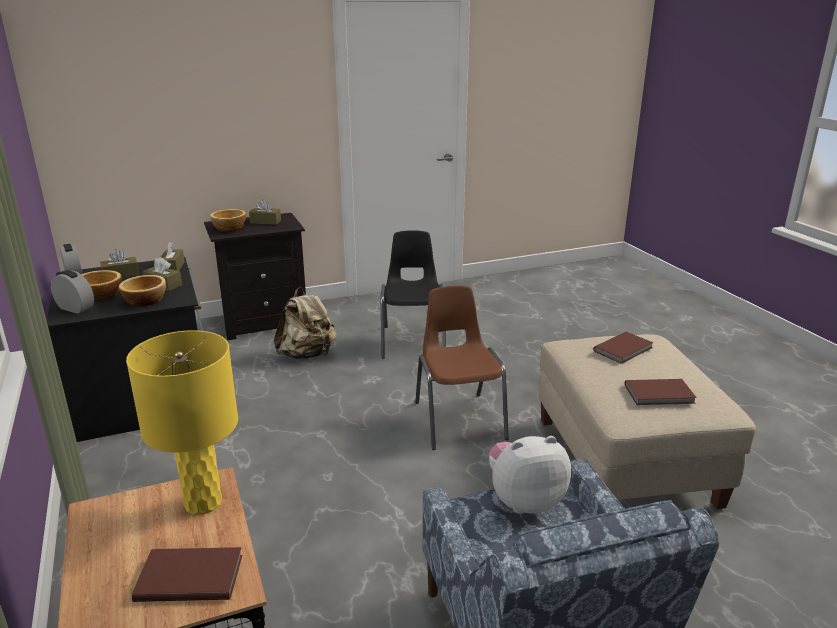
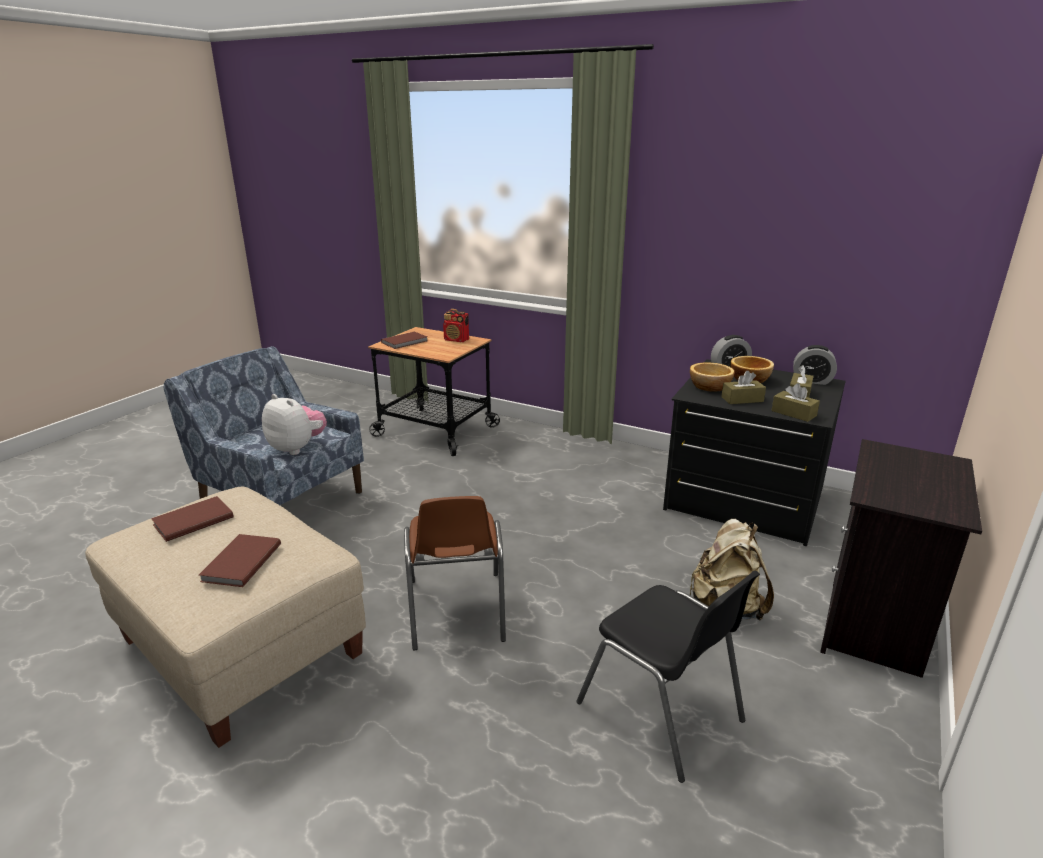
camera: 140 degrees right, 0 degrees up
(114, 530) = (456, 340): none -> radio
(204, 502) = (437, 352): yellow table lamp -> none
(229, 228) = (908, 460): bowl -> none
(265, 222) = (926, 491): brown tissue box -> none
(458, 419) = (456, 611): brown chair -> brown chair turned 45 degrees clockwise
(524, 500) = (297, 448): plush toy -> plush toy turned 90 degrees counterclockwise

